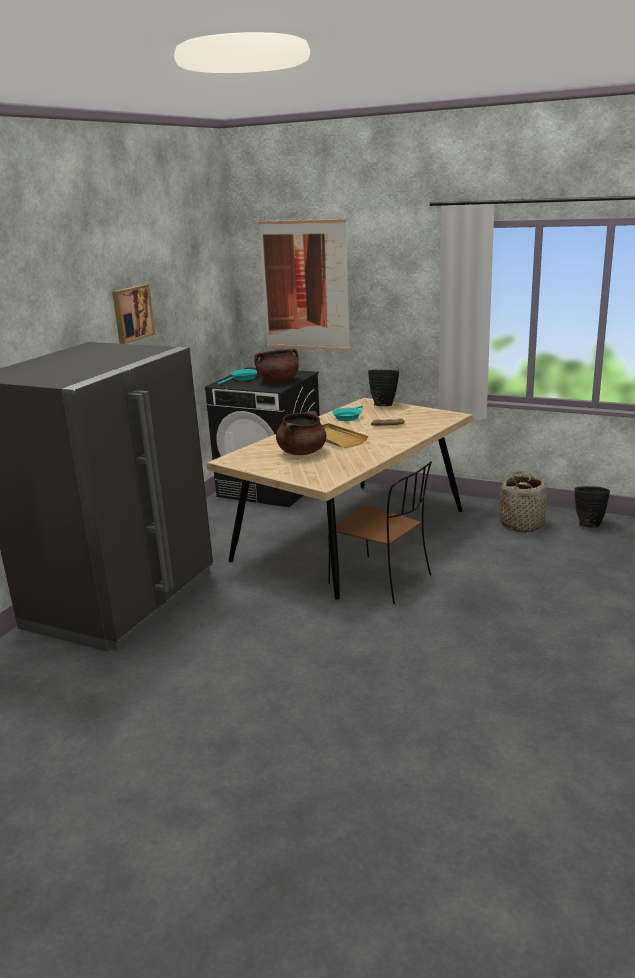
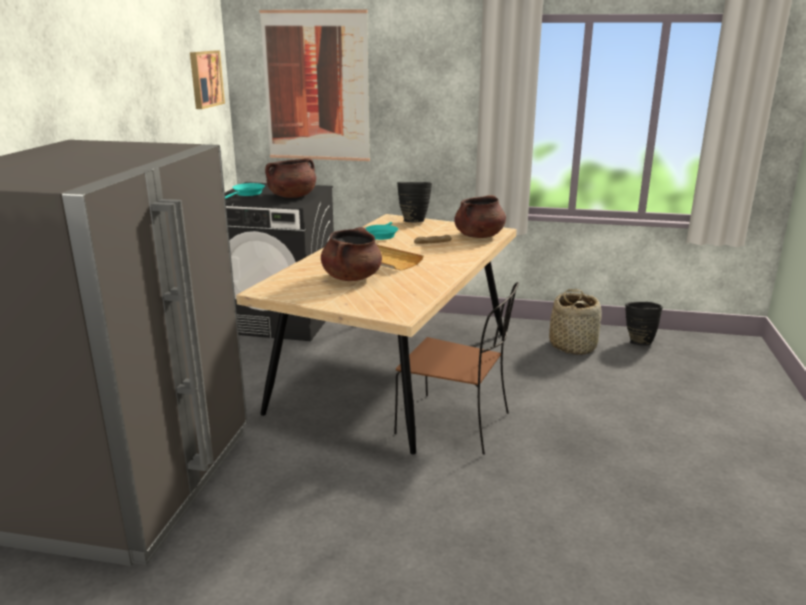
camera: 15 degrees left, 0 degrees up
(132, 313) = (120, 107): picture -> picture (205, 79)
(433, 420) = (479, 236): none -> brown cooking pot

